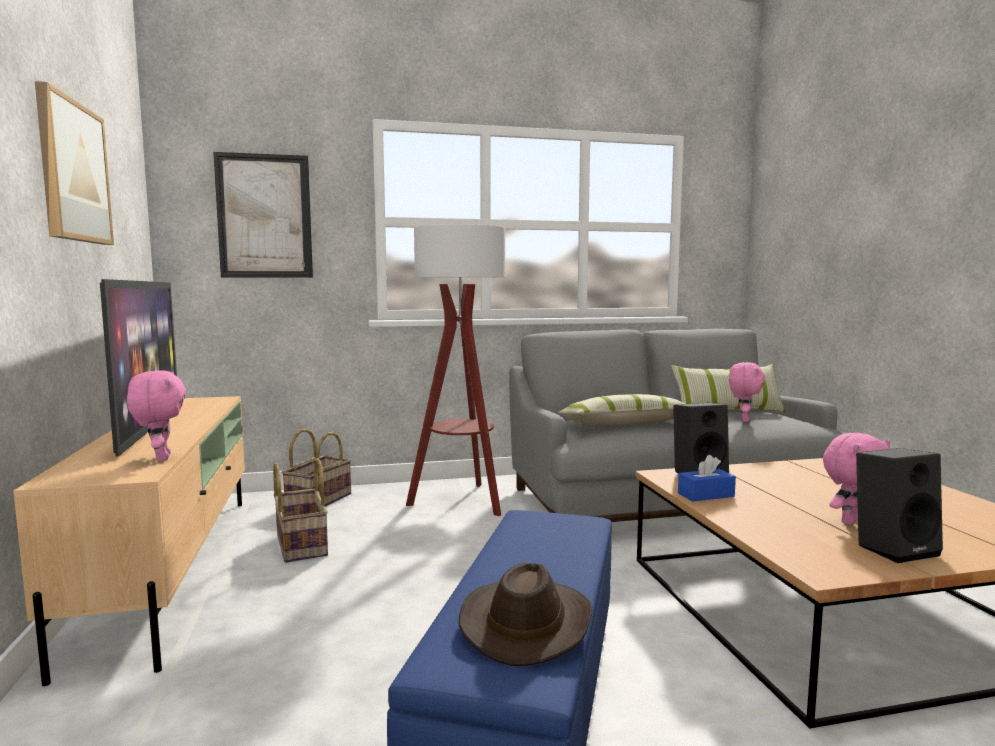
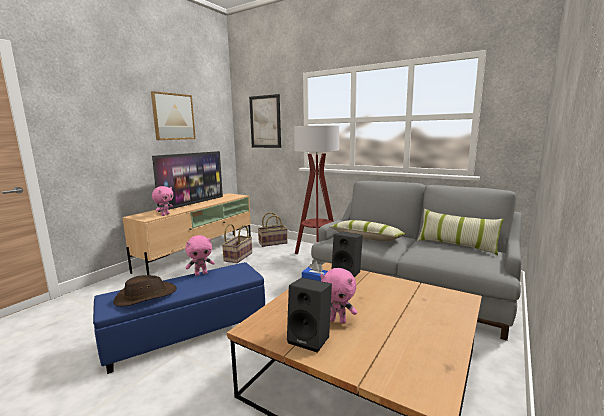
camera: 45 degrees right, 5 degrees up
(743, 420) = (442, 252): pink plush toy -> pink plush toy (201, 273)

